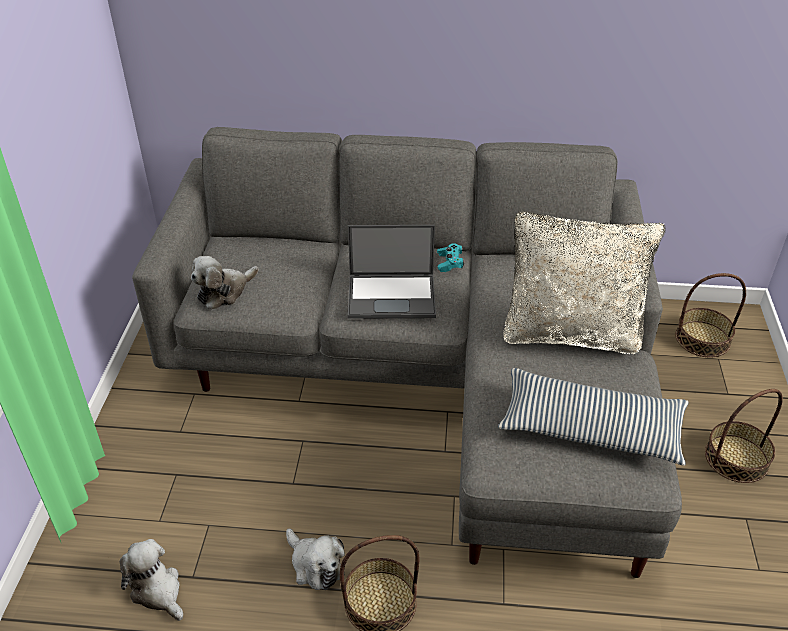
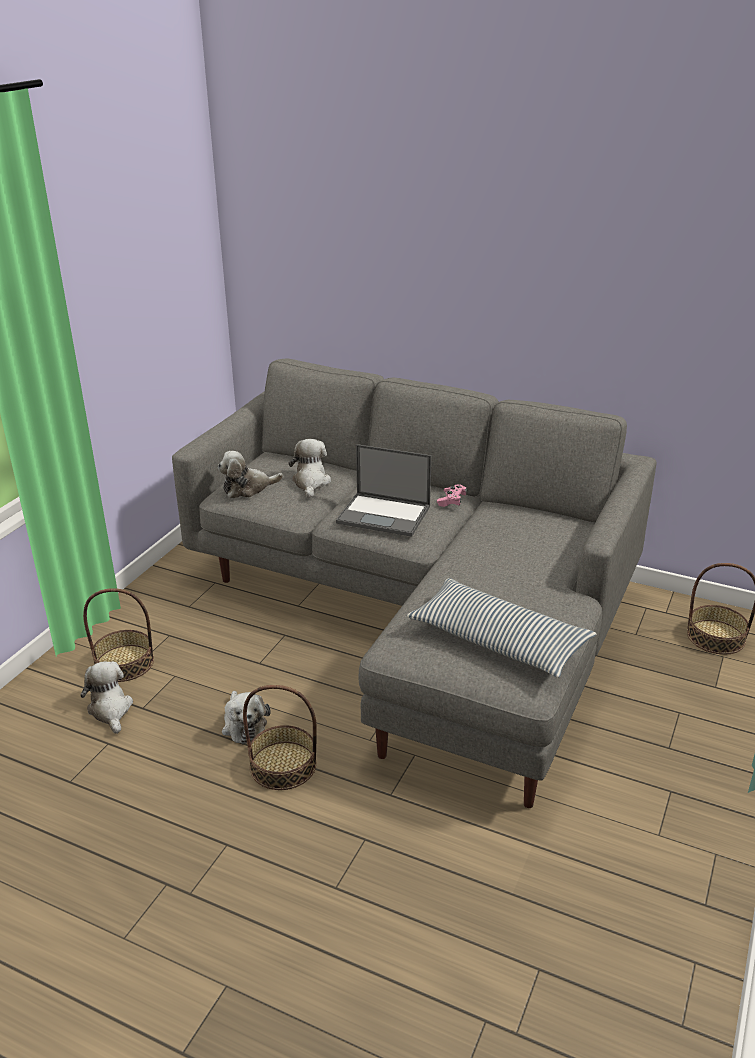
camera: 20 degrees right, 10 degrees down
(290, 270) = (310, 483): none -> plush toy
(450, 263) = (452, 501): turquoise game controller -> pink game controller
(571, 337) = (527, 573): beige pillow -> none
(736, 458) = (691, 740): basket -> basket (124, 663)

